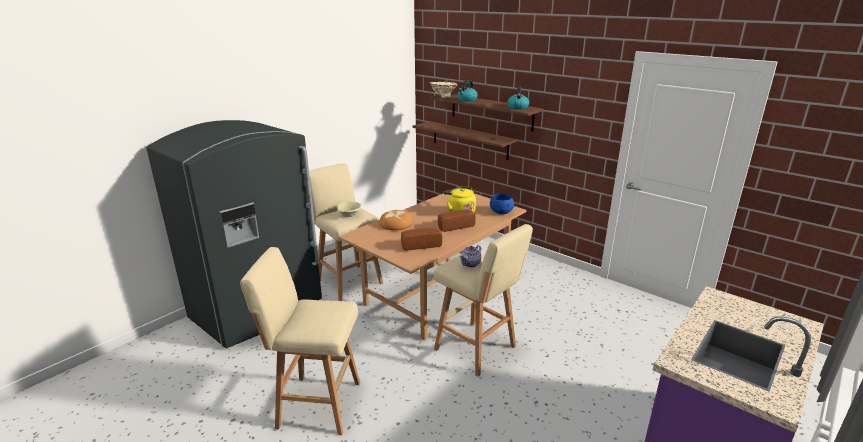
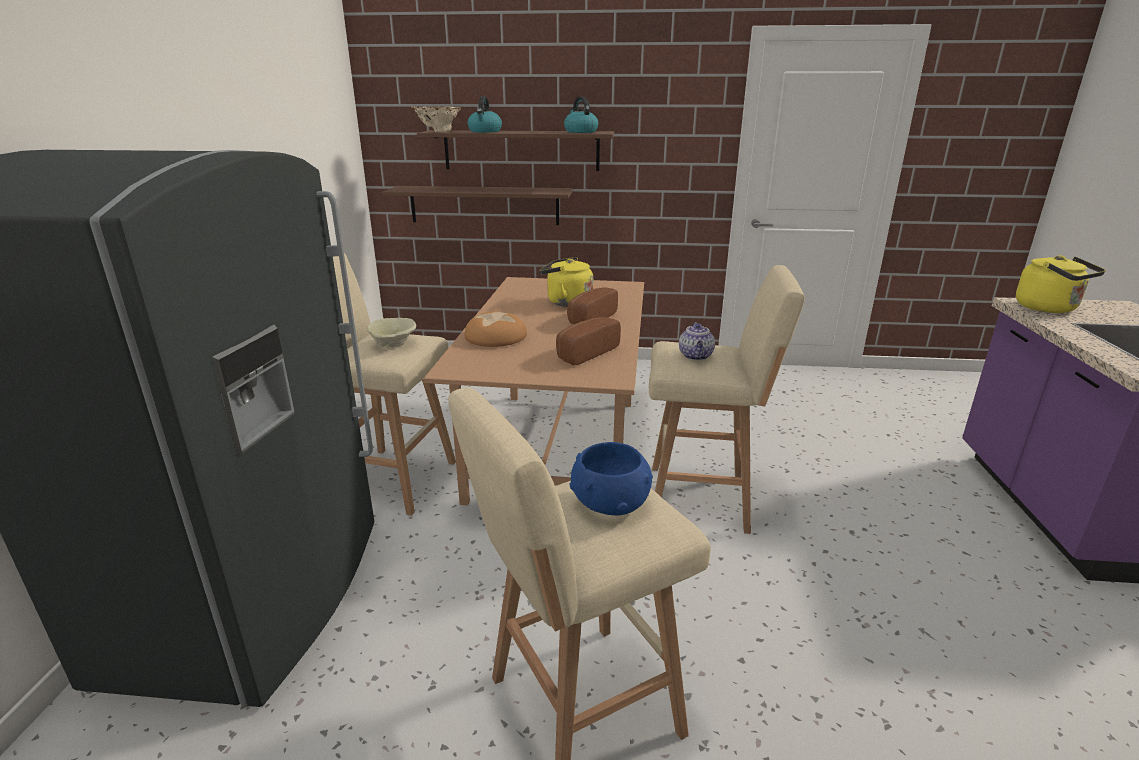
camera: 35 degrees left, 0 degrees up
(501, 212) = (618, 290): blue bowl -> blue bowl (610, 502)
(727, 306) = (1049, 308): none -> yellow kettle

